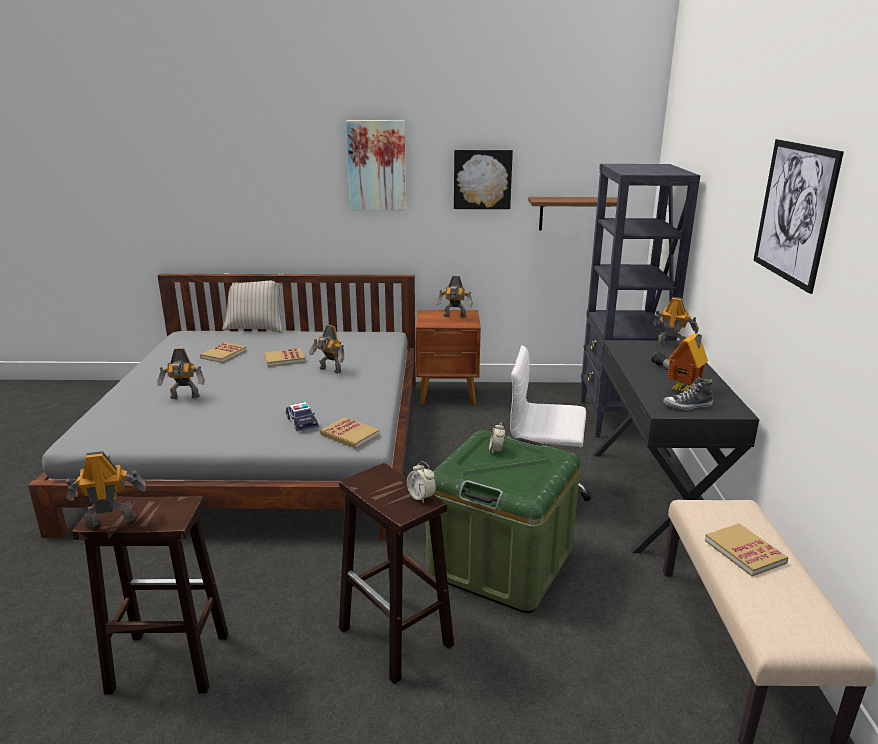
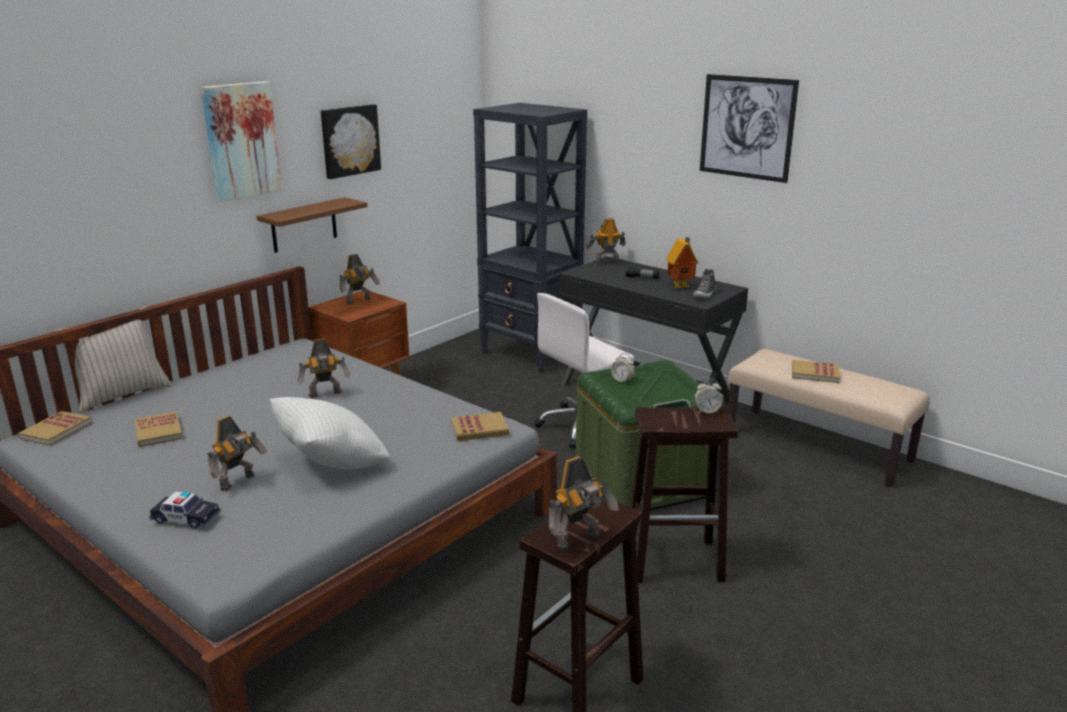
camera: 50 degrees left, 0 degrees up
(111, 520) = (579, 541): toy robot -> toy robot turned 150 degrees counterclockwise
(238, 412) = (332, 464): none -> white pillow
(284, 359) = (248, 406): book -> book (56, 430)
(302, 422) = (416, 441): toy car -> toy car (186, 518)
(571, 213) = (428, 164): brown shelf -> brown shelf (304, 225)

